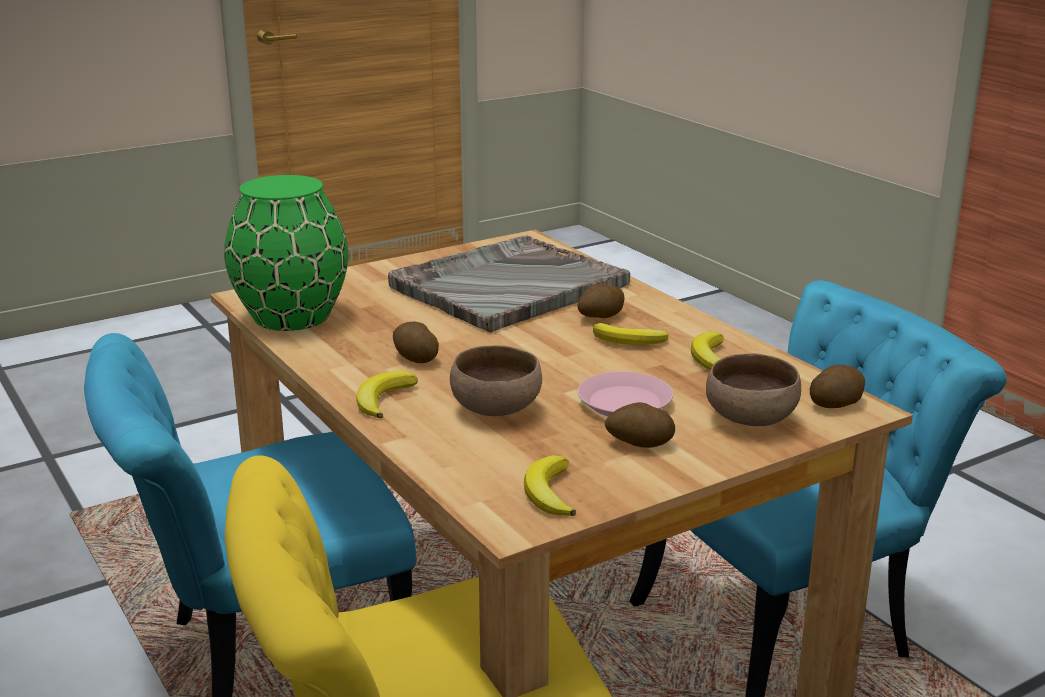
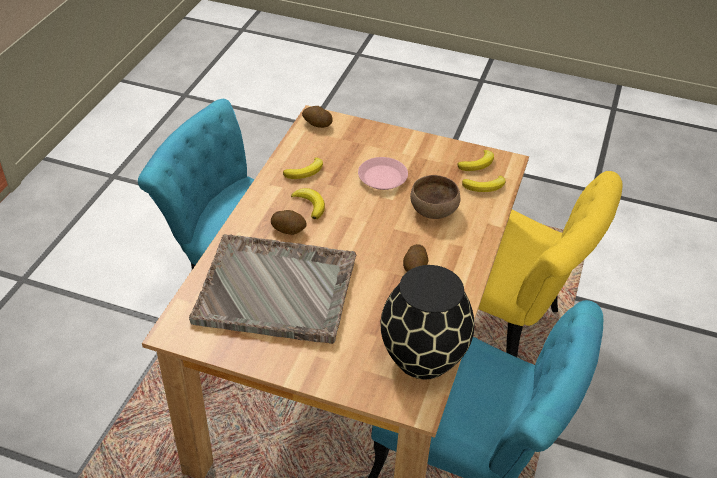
camera: 130 degrees left, 20 degrees up
(293, 316) = (422, 356): green vase -> black vase
(383, 399) = (467, 250): banana -> banana (485, 186)
(639, 444) = (414, 159): potato -> none
(751, 420) = (359, 139): brown bowl -> none

